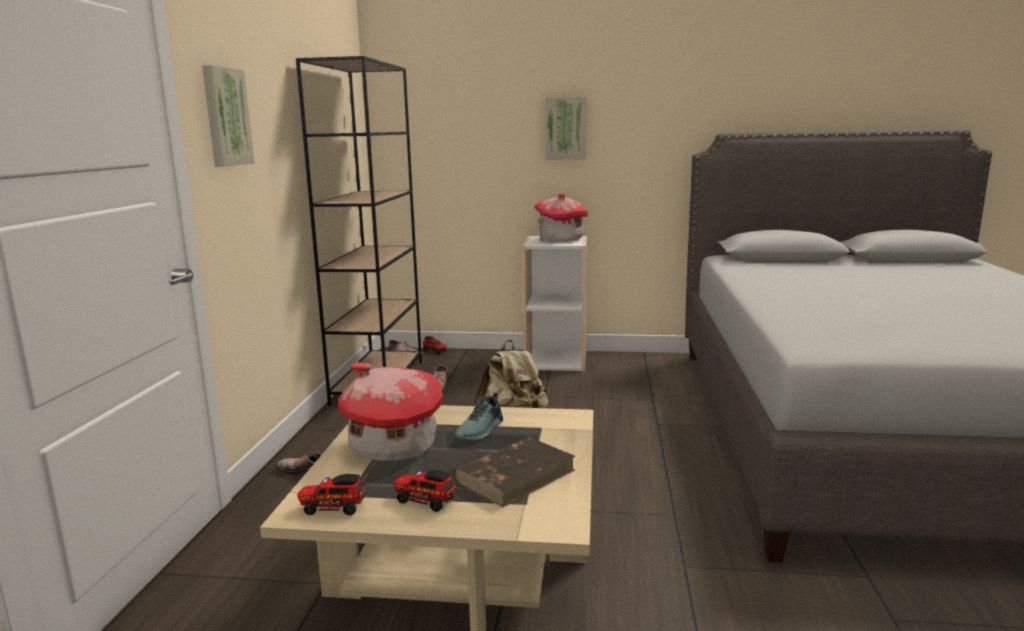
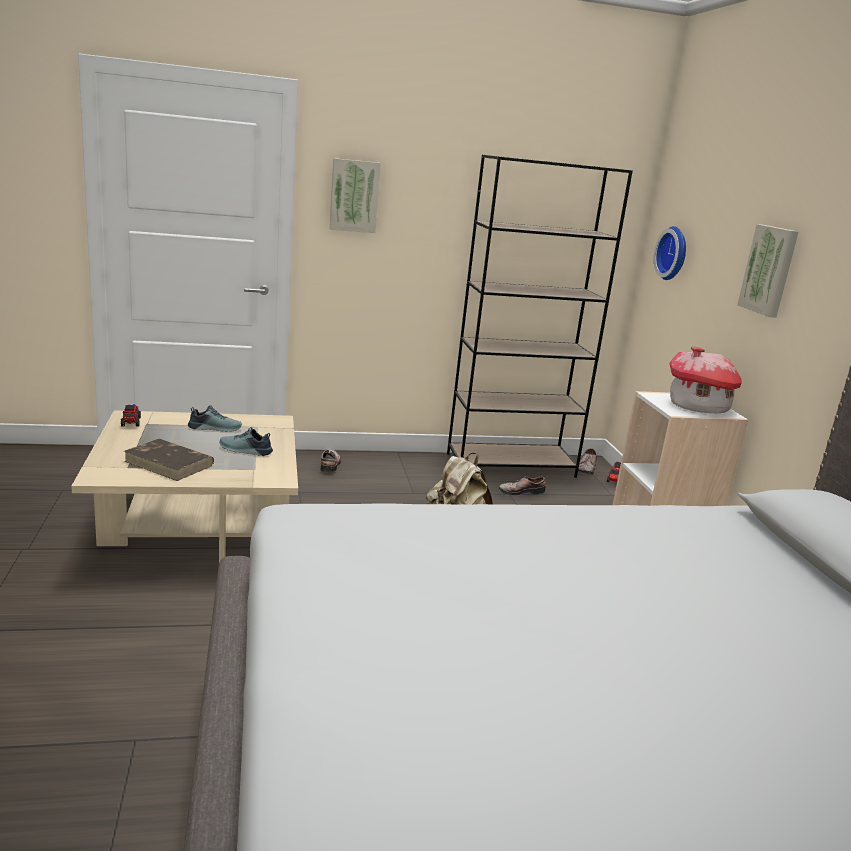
camera: 70 degrees right, 5 degrees up
(391, 447) = (215, 428): toy house -> shoe
(424, 501) = (136, 441): toy truck -> none
(429, 140) = (674, 253): none -> wall clock

